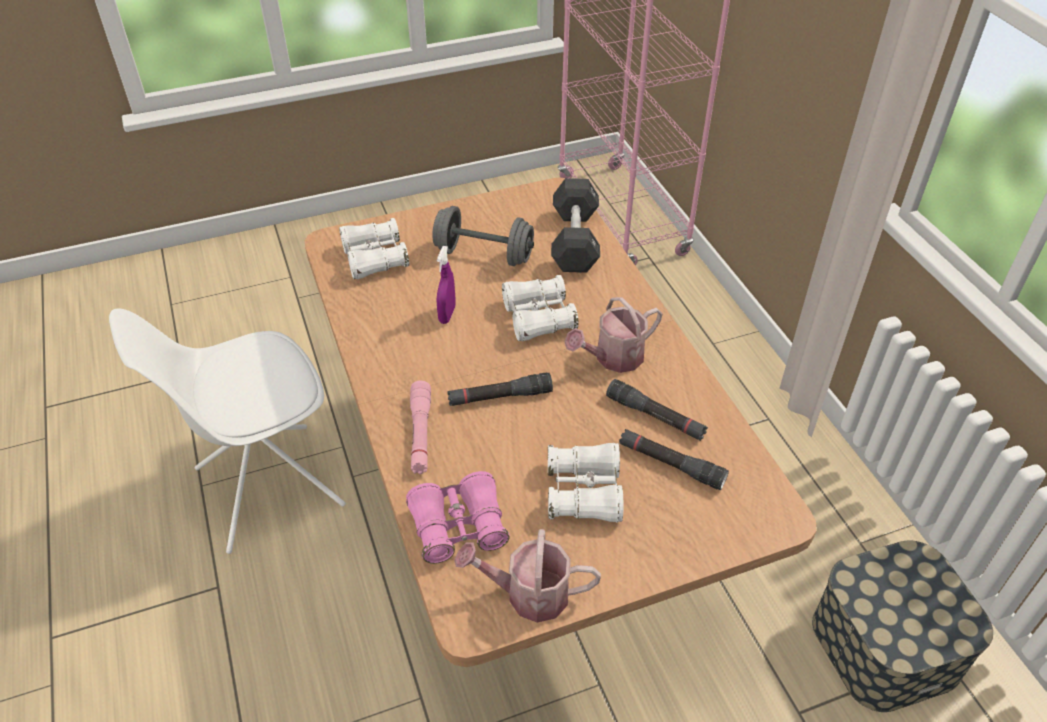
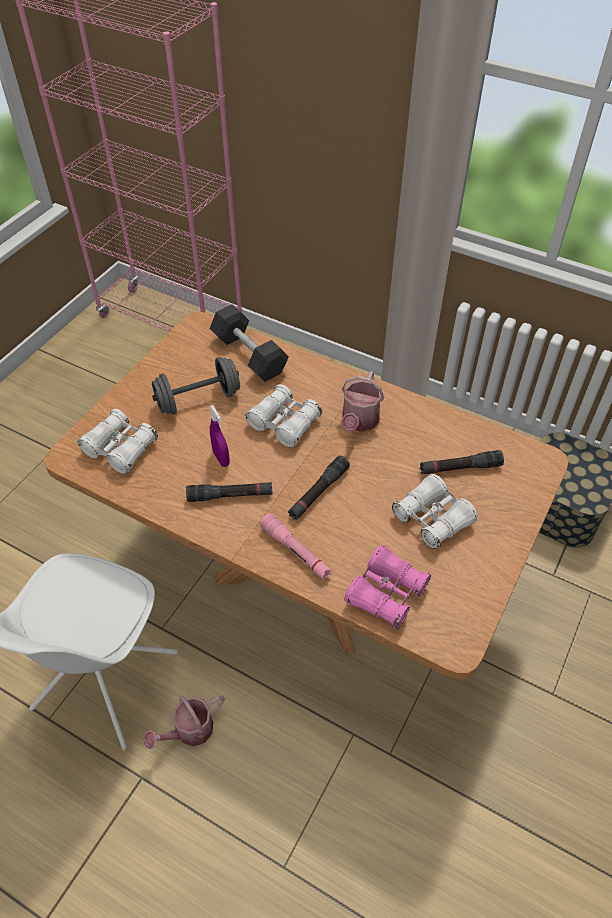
camera: 40 degrees left, 5 degrees up
(528, 594) = (468, 603): watering can -> watering can (189, 731)
(655, 417) = (421, 444): black flashlight -> black flashlight (230, 496)

